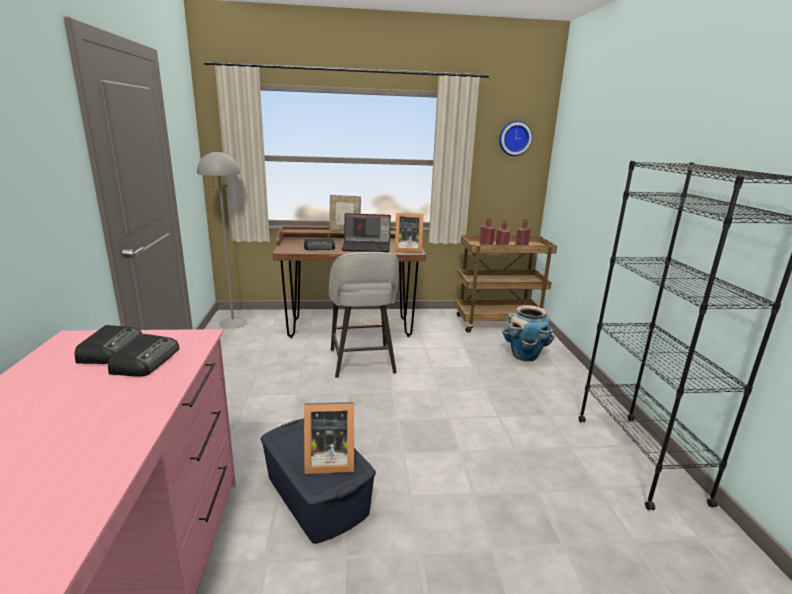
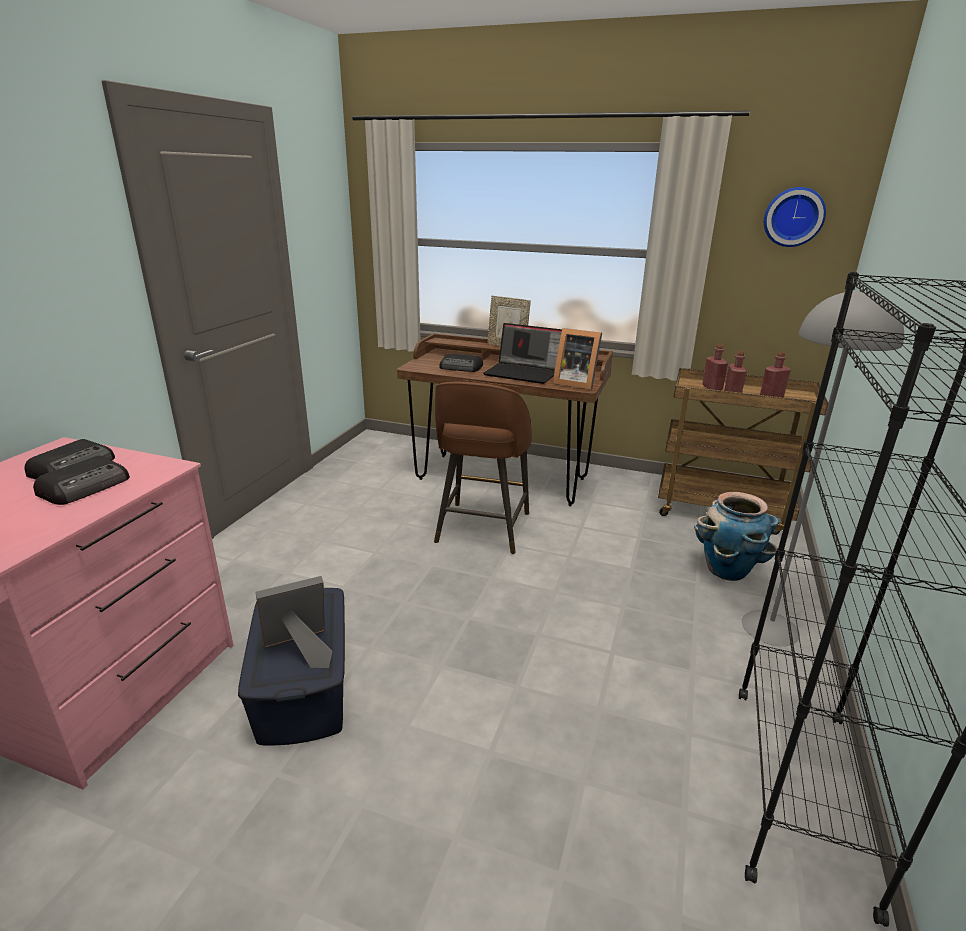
camera: 25 degrees right, 5 degrees up
(233, 323) = (370, 448): grey floor lamp -> grey floor lamp (770, 627)
(328, 460) = (301, 649): picture frame -> picture frame turned 135 degrees clockwise
(362, 362) = (482, 529): grey stool -> brown stool

